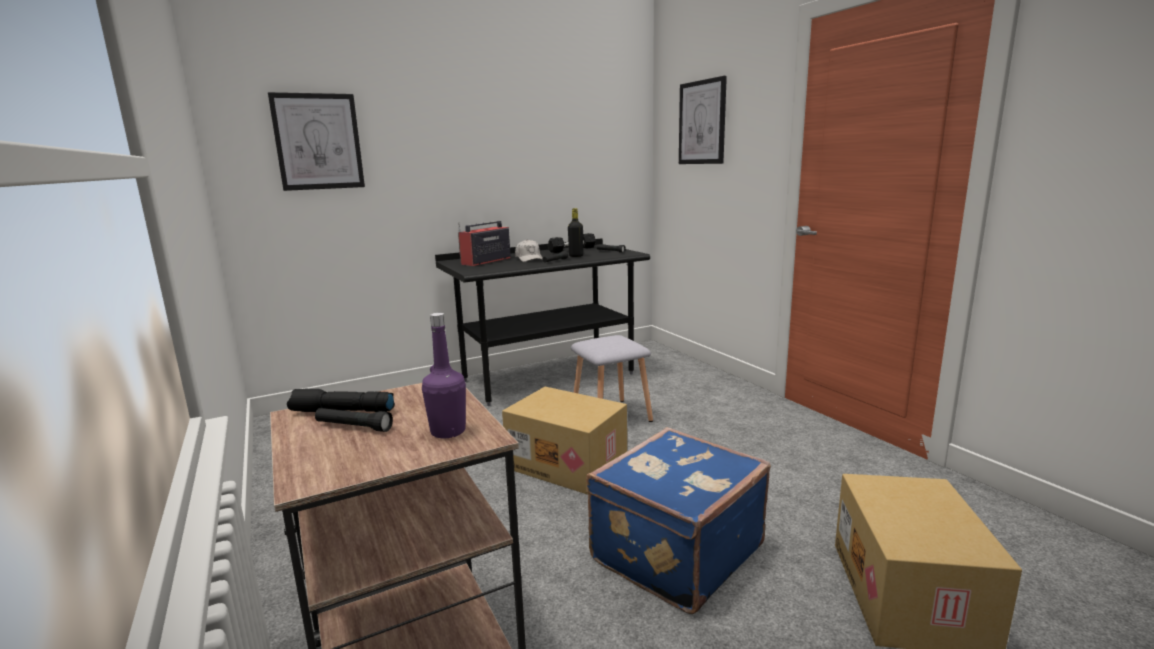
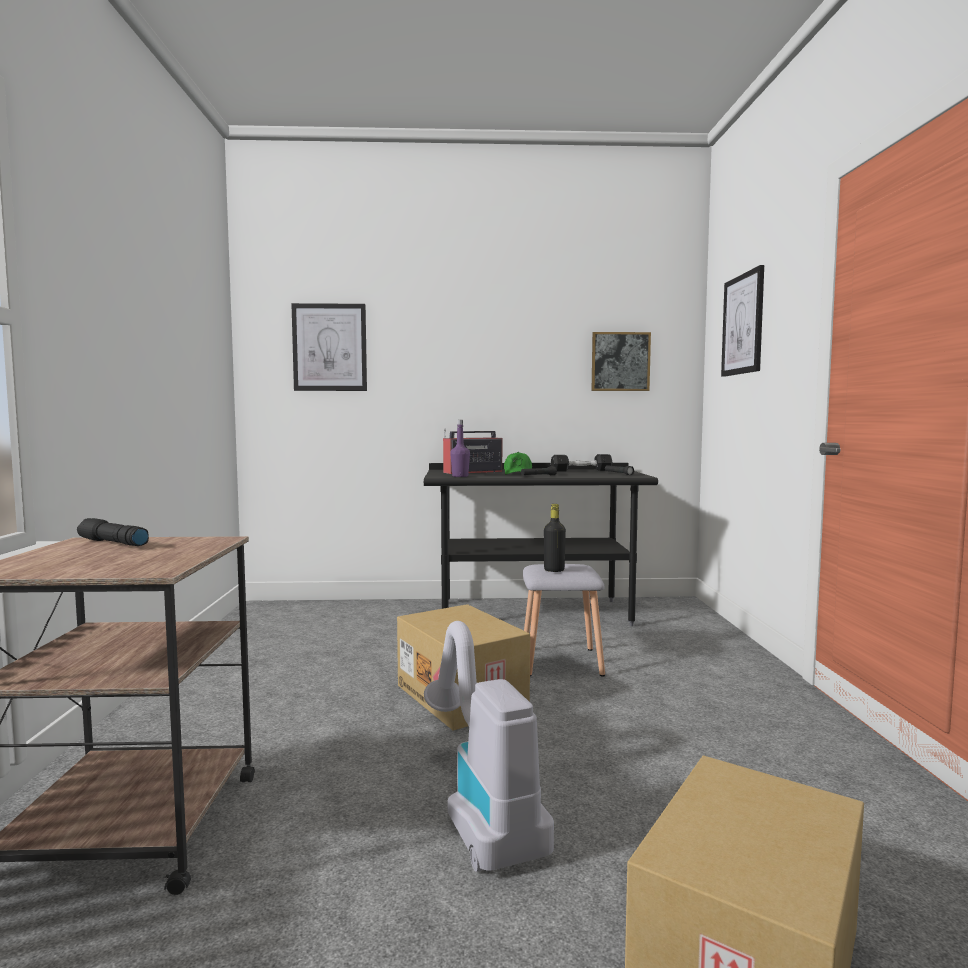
camera: 25 degrees right, 10 degrees down
(354, 427) = (94, 551): black flashlight -> none
(448, 431) = (144, 563): purple bottle -> purple bottle (460, 476)
(529, 259) = (518, 473): white cap -> green cap
(576, 256) = (570, 474): black bottle -> black bottle (554, 570)
(592, 150) = (620, 361): none -> picture
(673, 552) = (480, 811): blue suitcase -> vacuum cleaner

